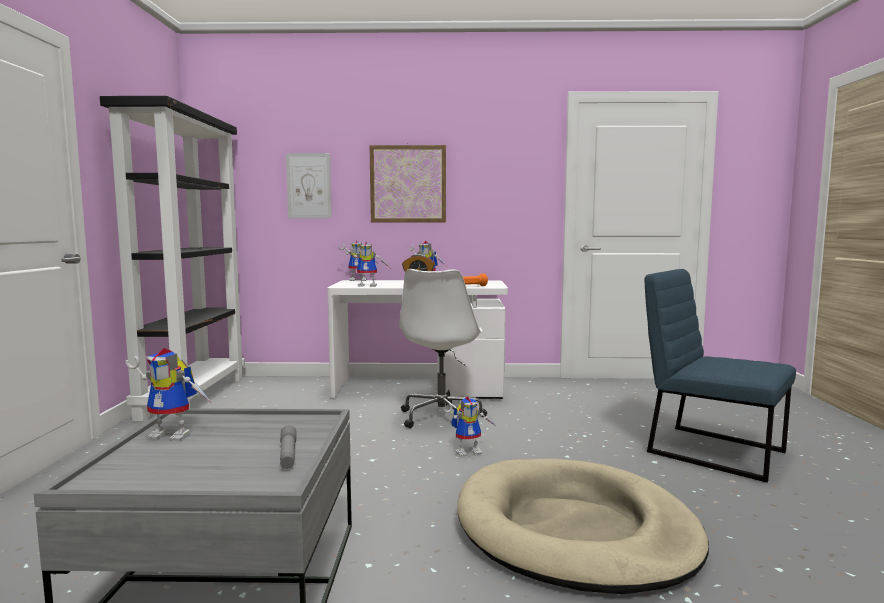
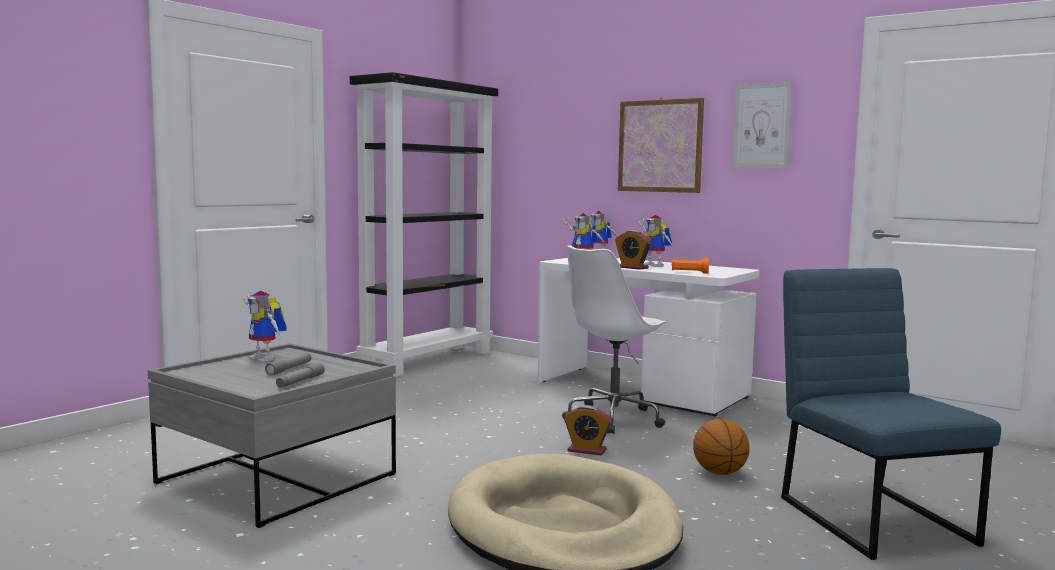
camera: 35 degrees right, 0 degrees up
(236, 440) = (289, 369): none -> grey flashlight
(309, 185) = (560, 148): picture -> picture (762, 126)
(469, 451) = (587, 450): toy robot -> alarm clock
(582, 443) = (719, 473): none -> basketball

